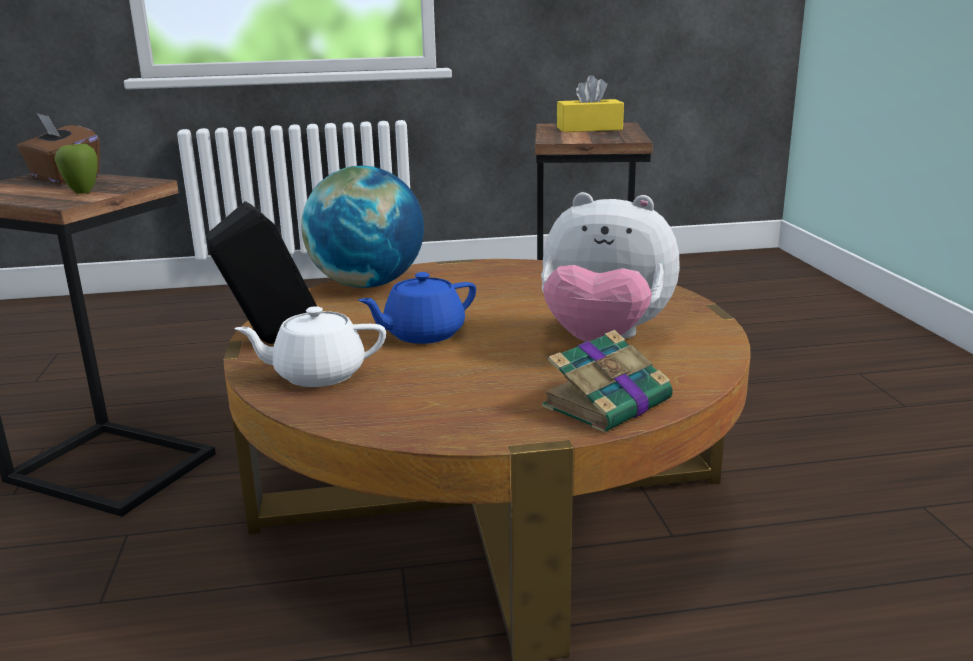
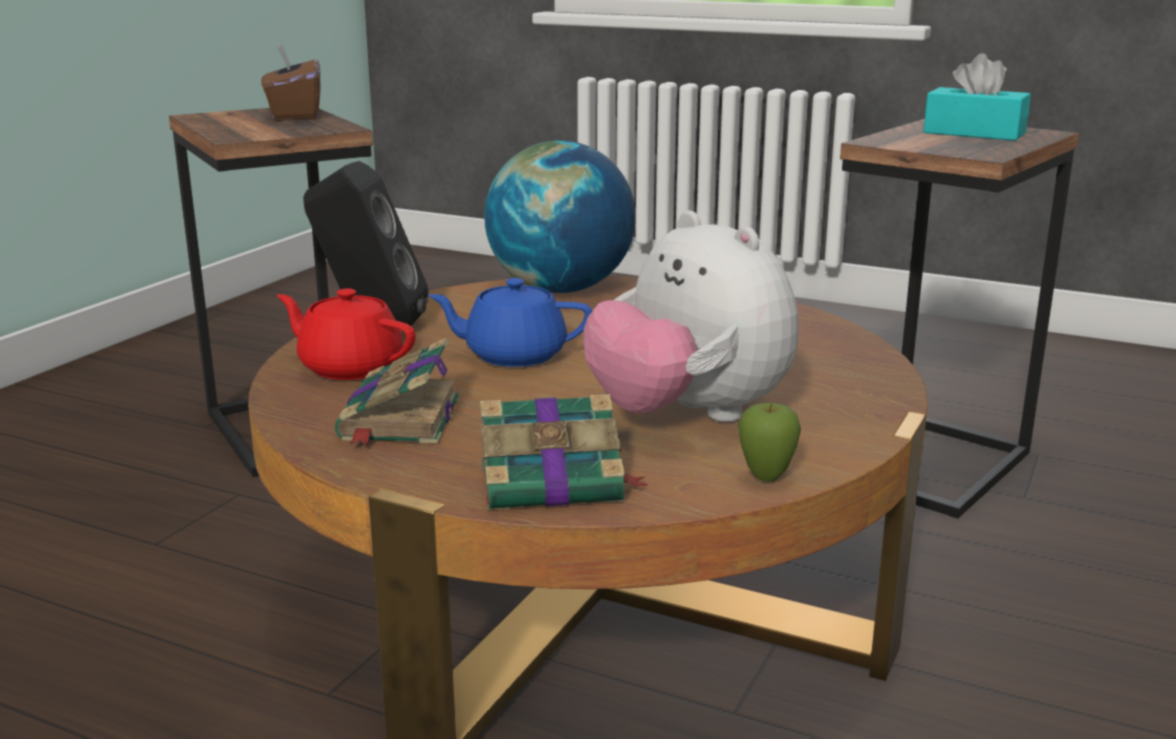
camera: 35 degrees right, 0 degrees up
(82, 192) = (269, 131): apple -> apple (766, 477)
(317, 375) = (350, 367): white teapot -> red teapot
(430, 398) = (399, 419): none -> book
(589, 129) = (974, 133): yellow tissue box -> turquoise tissue box

